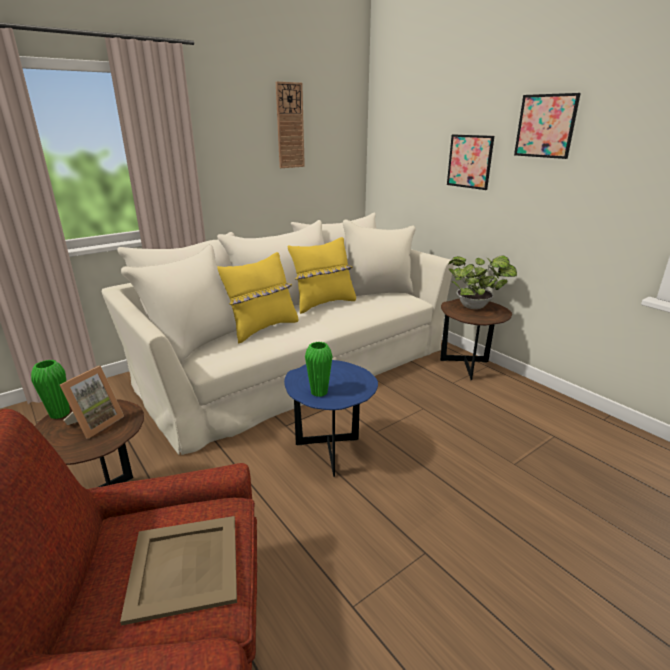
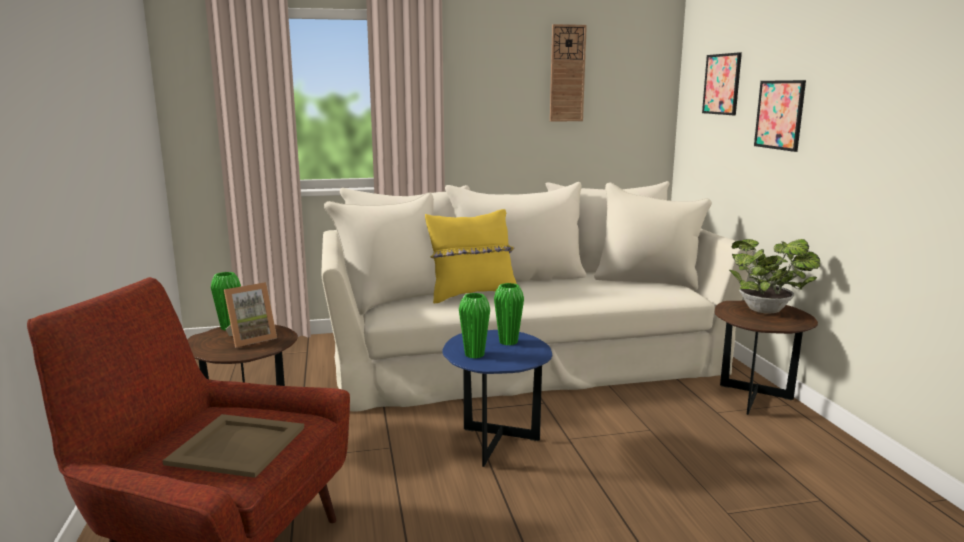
camera: 25 degrees right, 10 degrees down
(323, 303) = (565, 283): yellow pillow -> none
(333, 372) = (508, 342): none -> green vase
(545, 126) = (860, 64): picture -> picture (722, 84)

